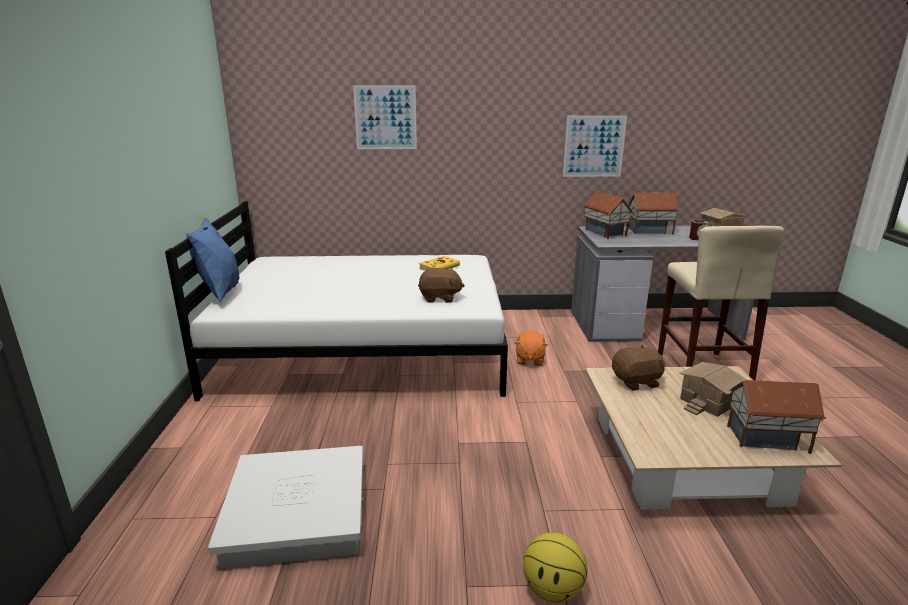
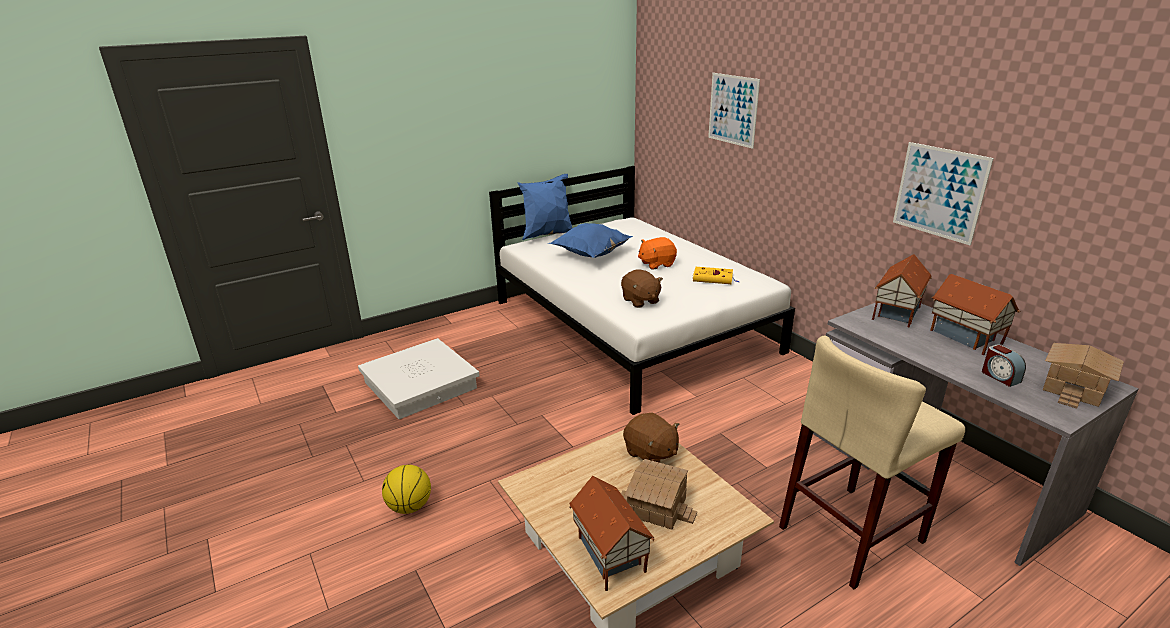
camera: 60 degrees right, 5 degrees up
(311, 291) = (590, 255): none -> blue pillow
(529, 359) = (717, 407): orange plush toy -> orange plush toy (656, 264)

